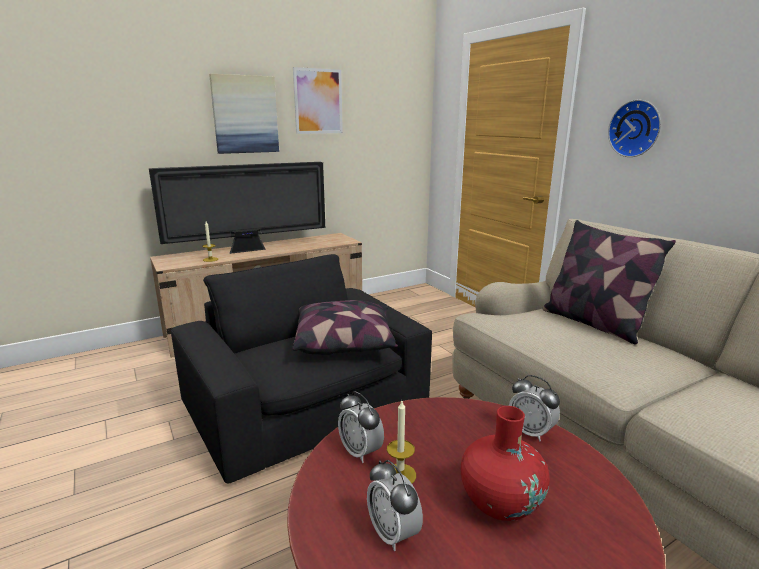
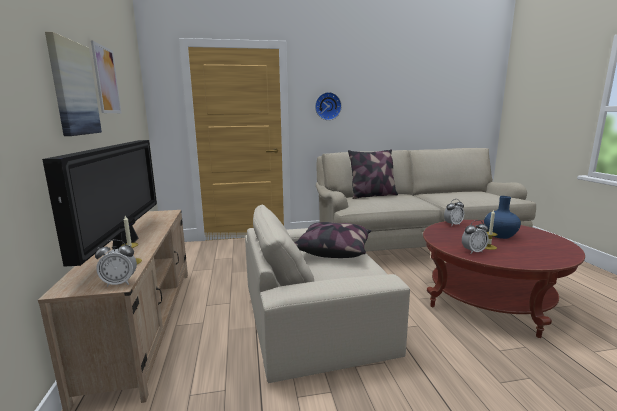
camera: 70 degrees left, 5 degrees down
(307, 405) = (314, 317): black armchair -> beige armchair
(393, 533) = (526, 252): alarm clock -> alarm clock (119, 283)
(500, 502) = (500, 235): red vase -> blue vase

